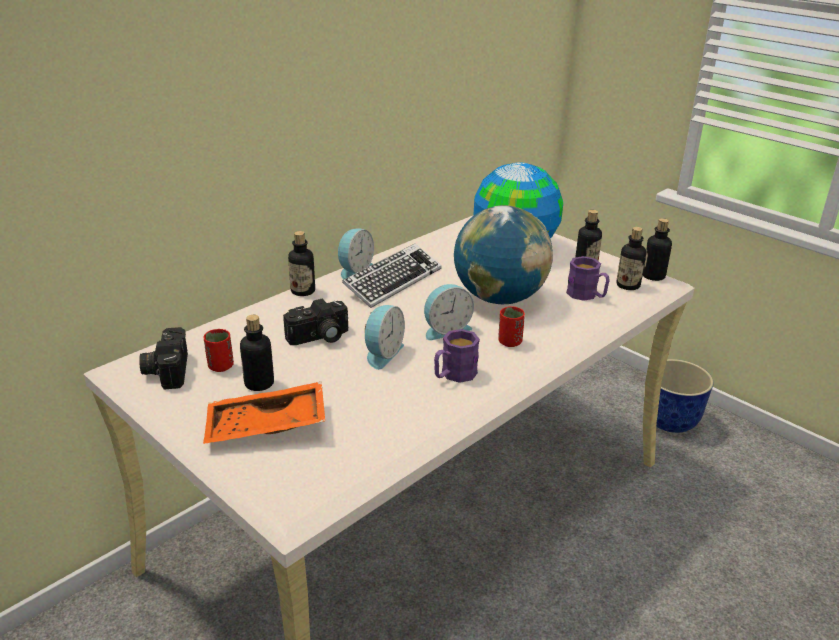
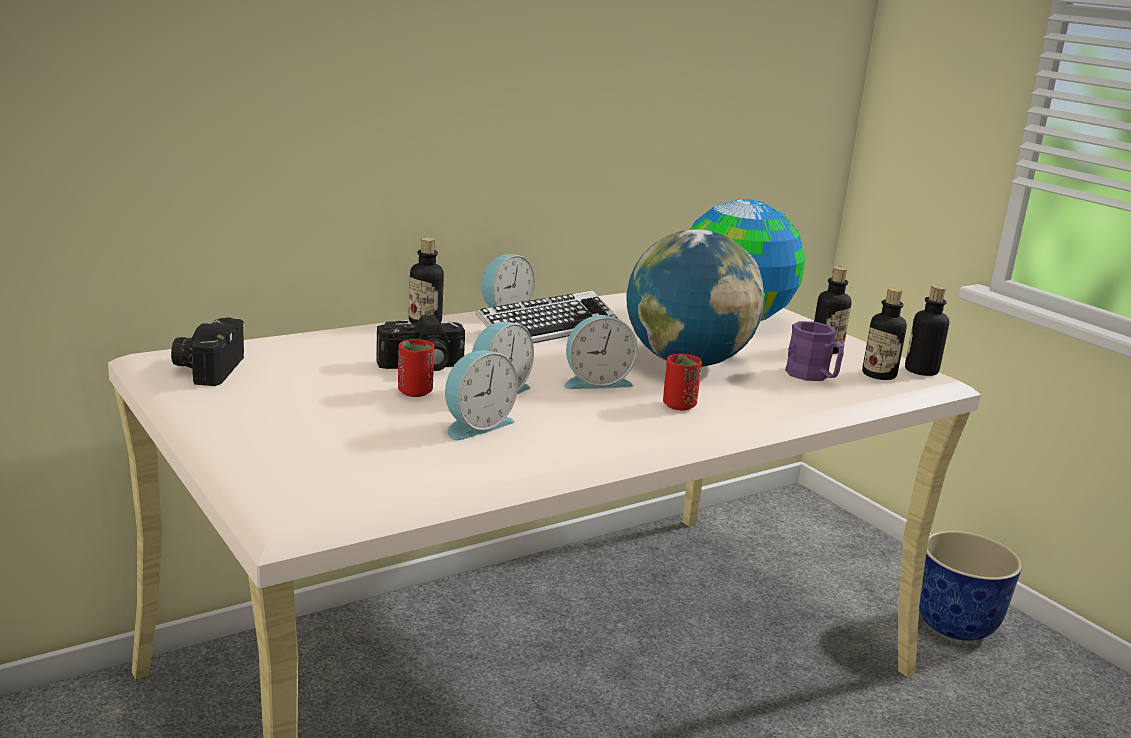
camera: 10 degrees right, 10 degrees down
(220, 366) = (278, 374): red cup -> red cup (415, 392)
(259, 383) = (318, 396): bottle -> none
(266, 427) = (302, 437): orange tray -> none
(381, 390) = (475, 425): none -> alarm clock
(453, 375) = (583, 425): purple mug -> none

